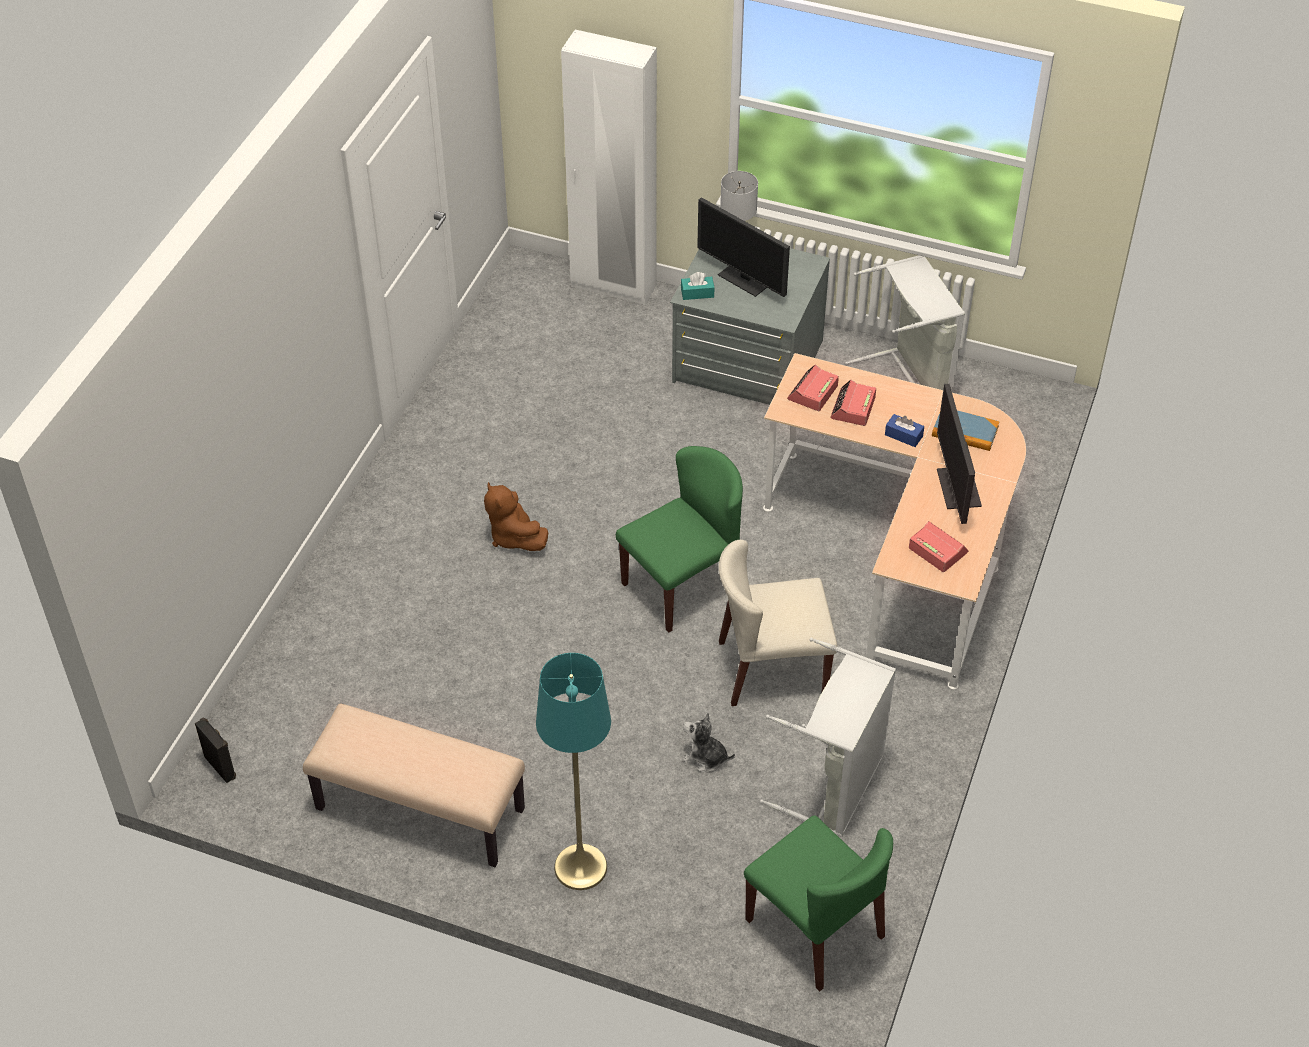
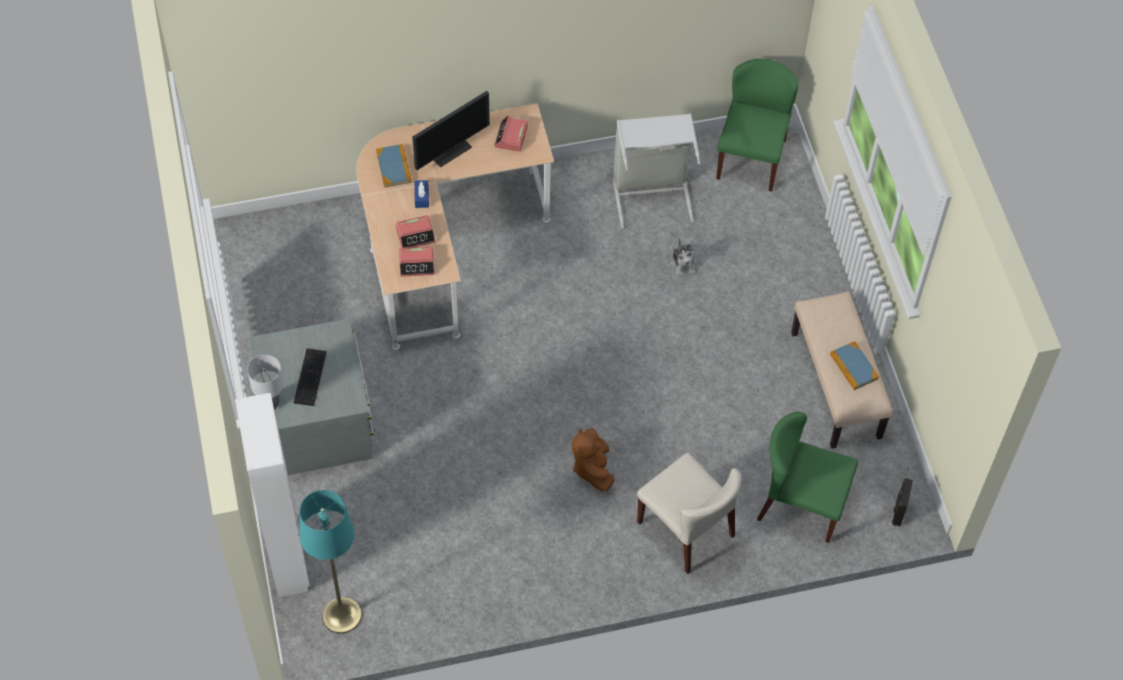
camera: 125 degrees left, 10 degrees up
(384, 752) = (853, 367): none -> book
(514, 536) = (592, 468): brown plush toy -> brown plush toy turned 150 degrees clockwise
(580, 867) = (804, 283): turquoise floor lamp -> turquoise floor lamp (341, 615)
(682, 585) = (560, 346): green chair -> green chair (800, 505)
(697, 293) = (348, 398): turquoise tissue box -> none
(746, 278) = (309, 376): monitor -> keyboard
(771, 668) = (591, 265): beige chair -> beige chair (686, 529)
(908, 381) = (270, 313): grey laundry basket -> none

